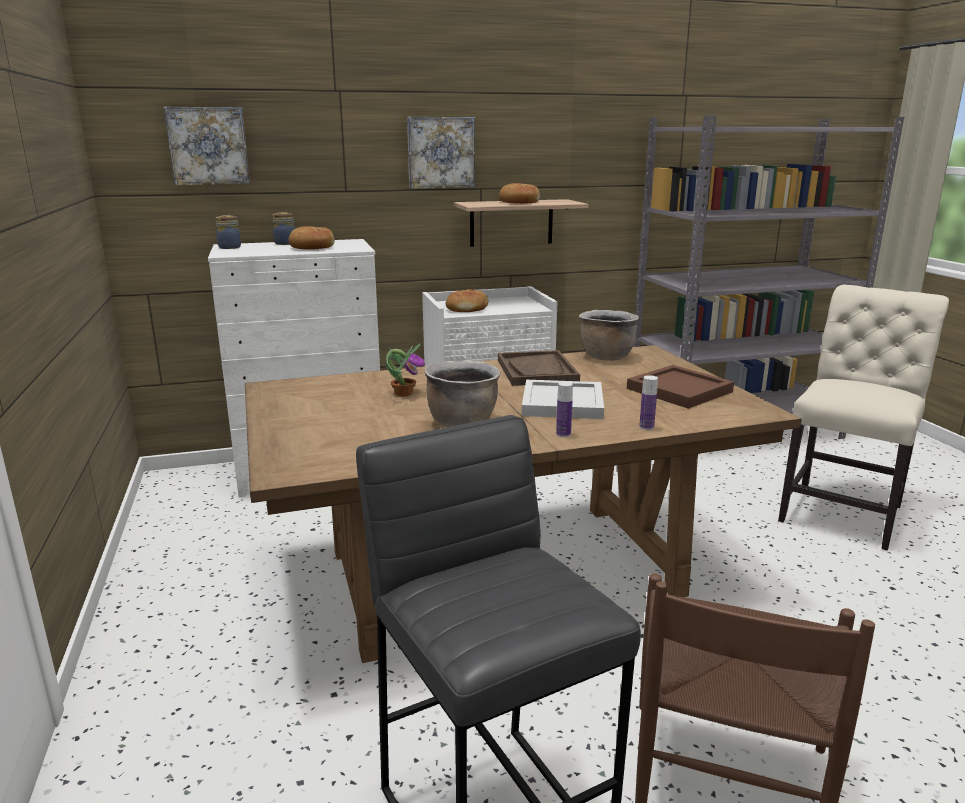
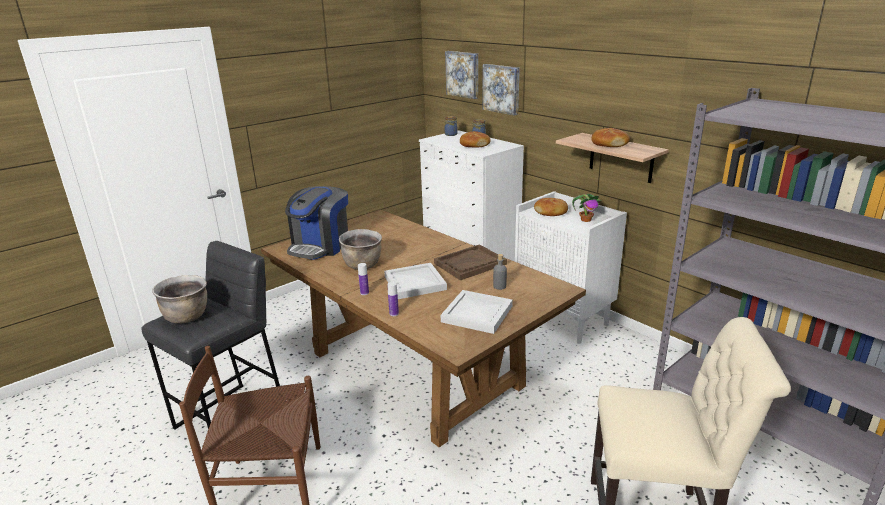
camera: 65 degrees right, 5 degrees up
(334, 440) = (320, 246): none -> coffee machine
(403, 393) = (395, 242): potted plant -> potted plant (586, 220)
(440, 152) = (577, 95): picture -> picture (502, 89)
(606, 357) = (528, 278): brown cooking pot -> brown cooking pot (187, 317)
(616, 370) = (499, 286): none -> grey bottle
(681, 390) = (477, 314): brown tray -> white tray

